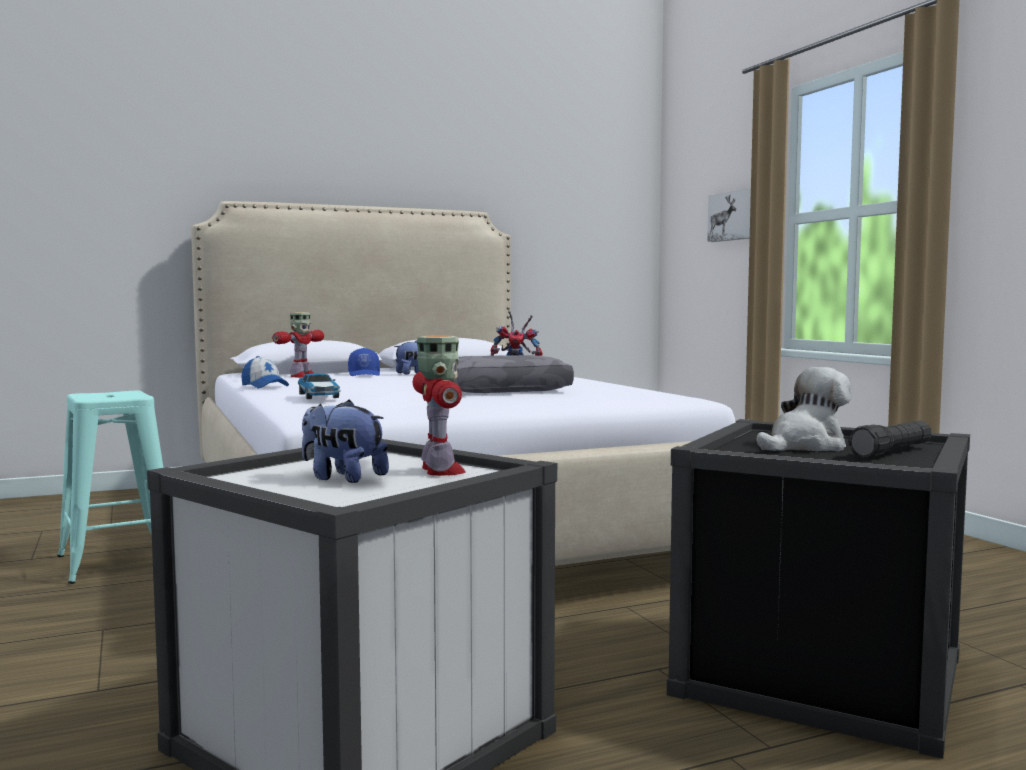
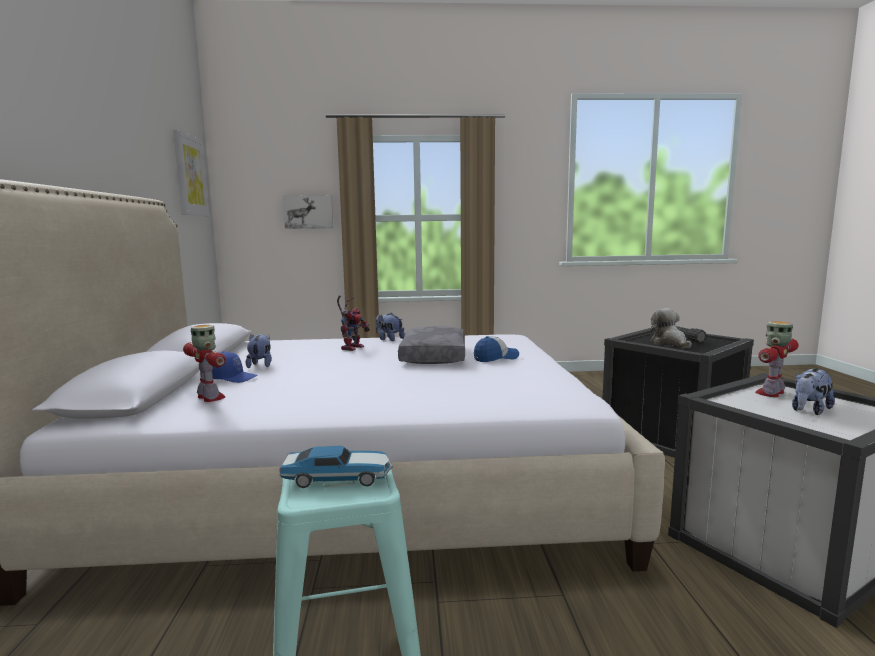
camera: 70 degrees left, 5 degrees up
(264, 386) = (304, 413): cap -> cap (496, 358)
(318, 396) = (455, 396): toy car -> toy car (339, 477)
(440, 471) = (771, 393): toy robot -> toy robot turned 45 degrees counterclockwise
(581, 381) = (389, 339): none -> plush toy
(603, 183) = (190, 176): none -> picture

